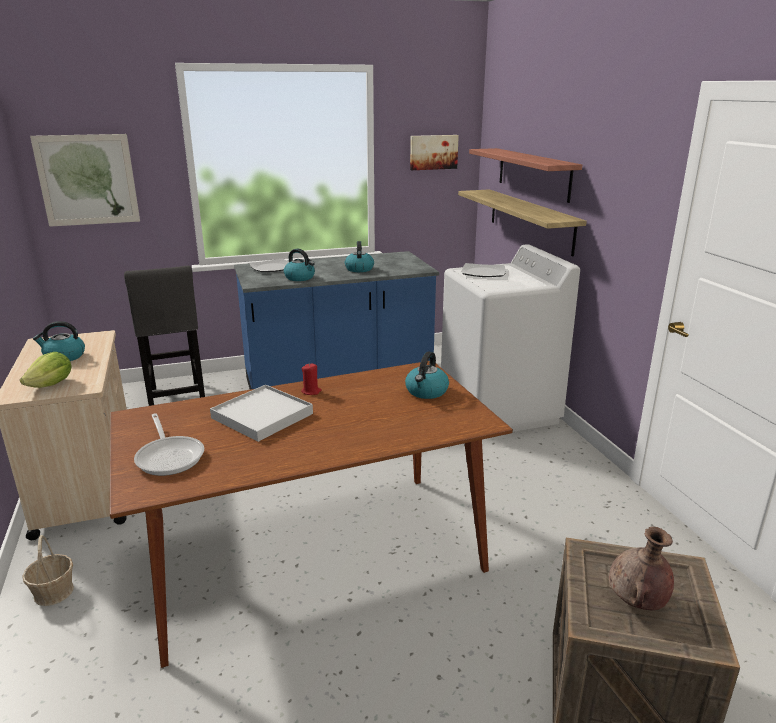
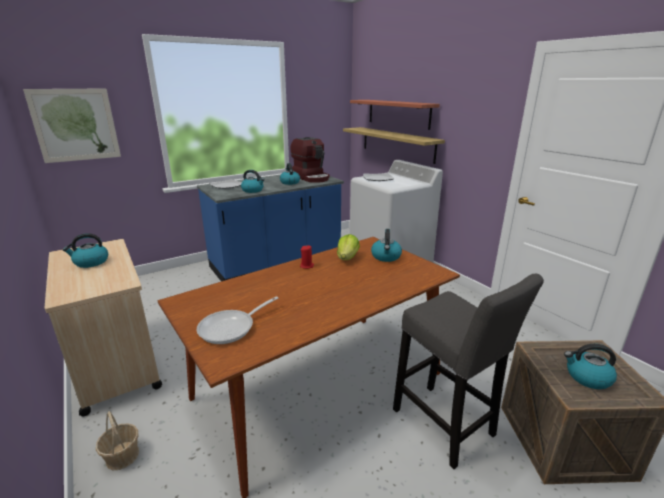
camera: 15 degrees left, 0 degrees up
(52, 385) = (93, 285): lettuce -> lettuce (347, 258)
(170, 456) = (231, 328): frying pan -> frying pan turned 90 degrees clockwise
(177, 400) = (163, 289): grey stool -> grey stool (446, 426)
(262, 416) = (283, 287): white tray -> none
(396, 263) = (311, 177): none -> coffee machine
(433, 152) = (323, 103): picture -> none
(636, 603) = (587, 377): brown vase -> kettle

